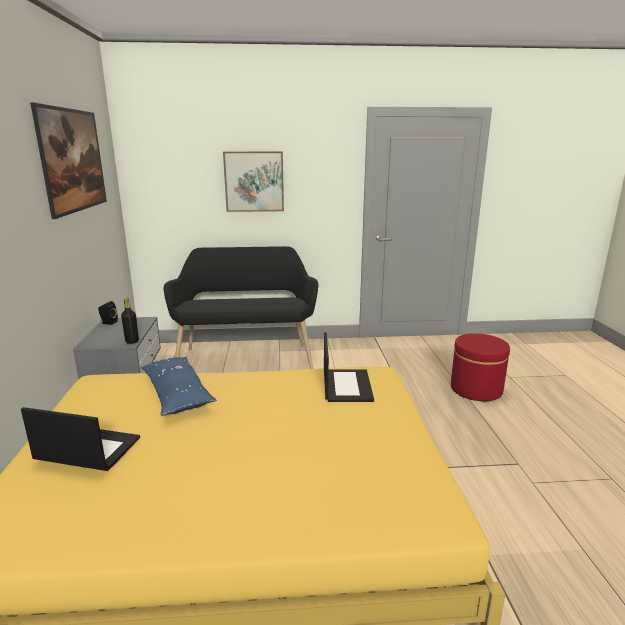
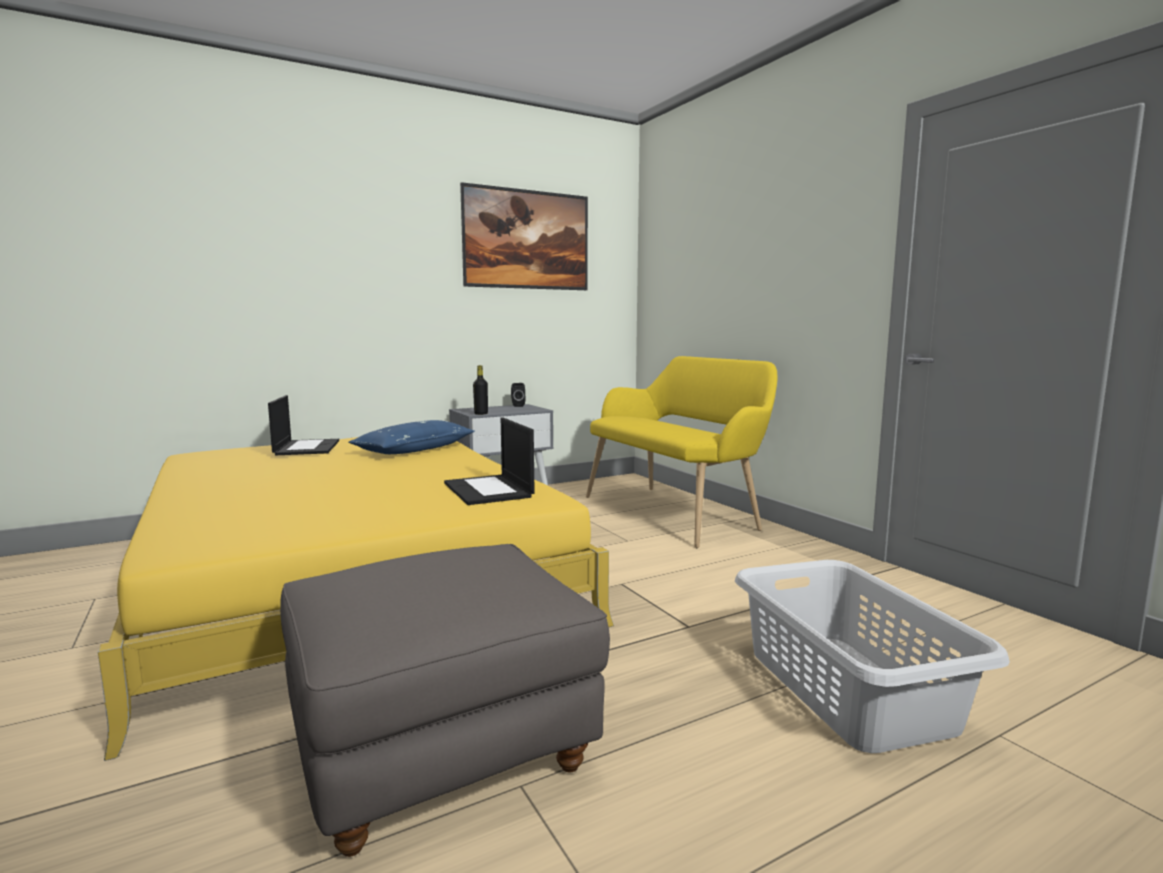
camera: 65 degrees right, 10 degrees down
(246, 357) = (675, 512): black bench -> yellow bench
(254, 181) = (745, 263): picture -> none
(346, 385) = (489, 490): laptop -> laptop turned 90 degrees clockwise
(476, 389) = (846, 689): red ottoman -> grey laundry basket
(502, 501) = (442, 748): none -> grey ottoman

